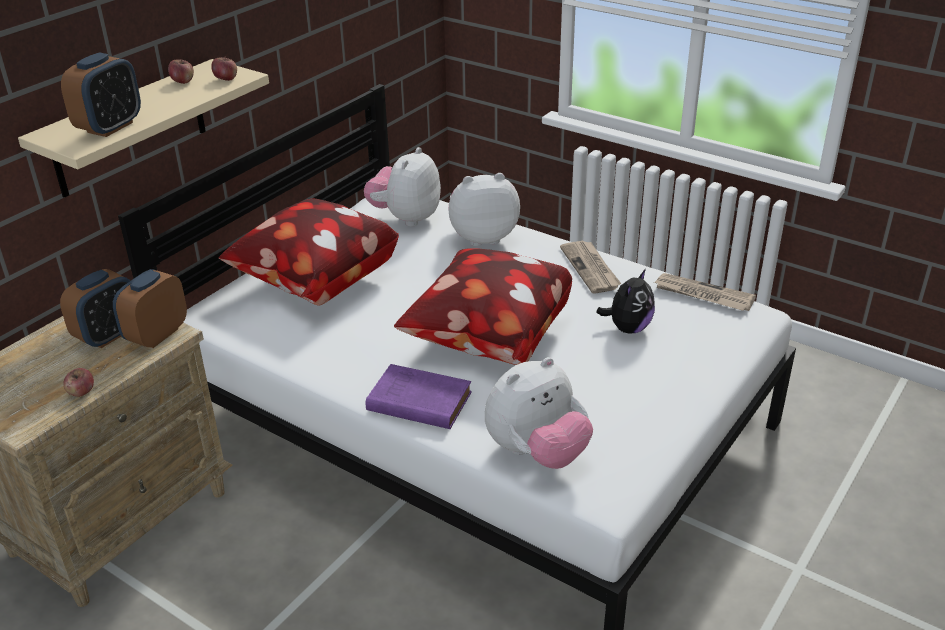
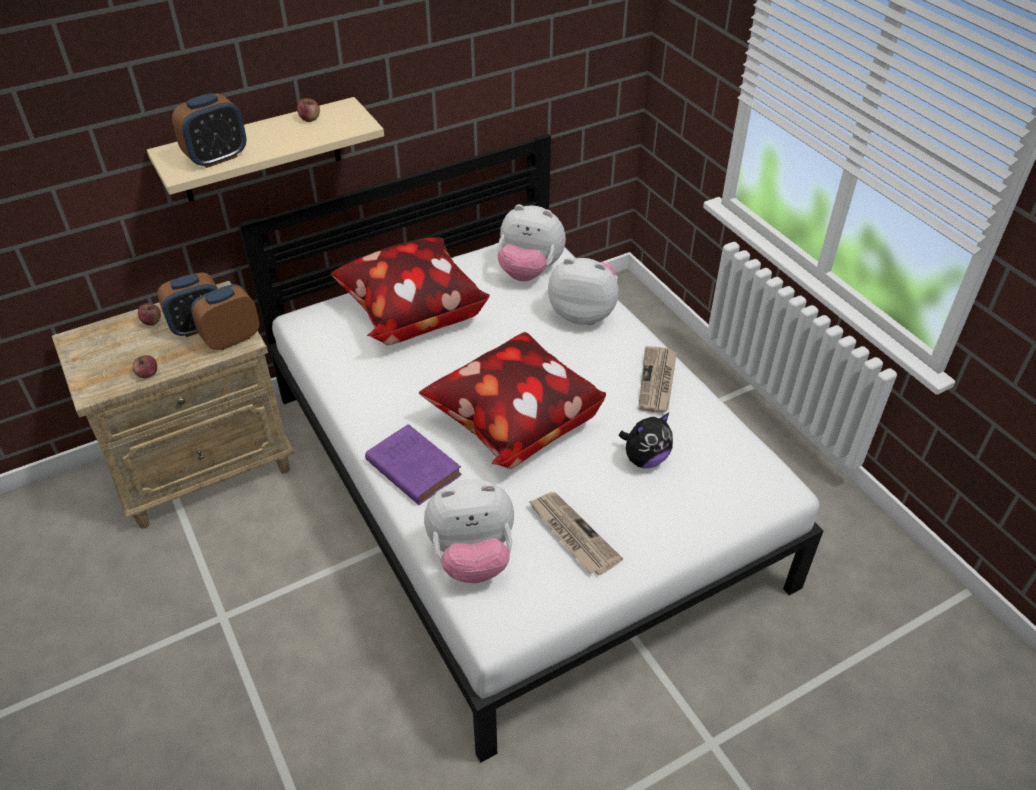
camera: 25 degrees right, 10 degrees up
(226, 79) = (345, 125): apple -> apple (152, 321)
(406, 218) = (529, 271): plush toy -> plush toy turned 120 degrees counterclockwise
(702, 295) = (743, 448): newspaper -> newspaper (572, 534)

